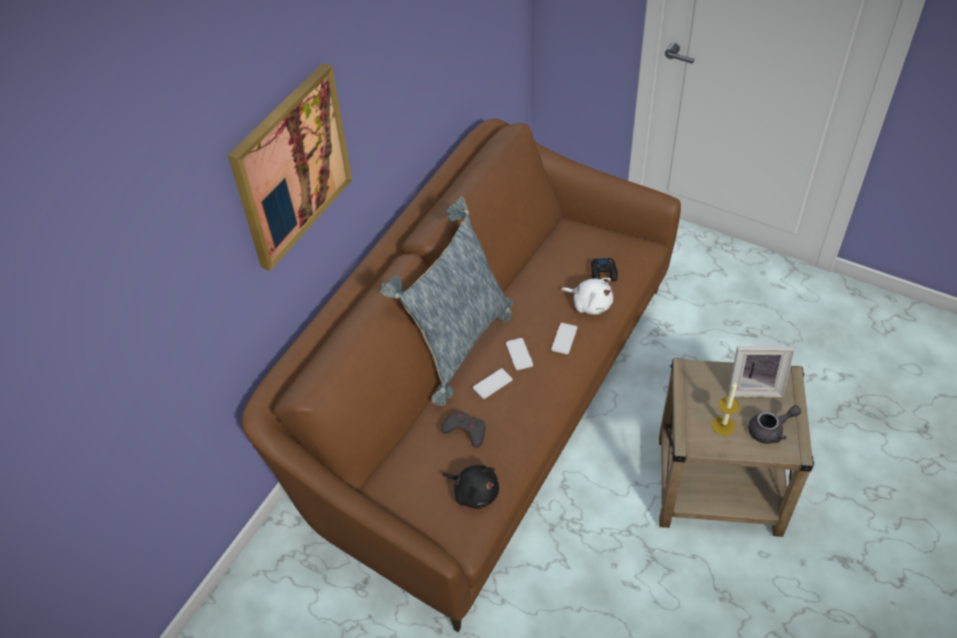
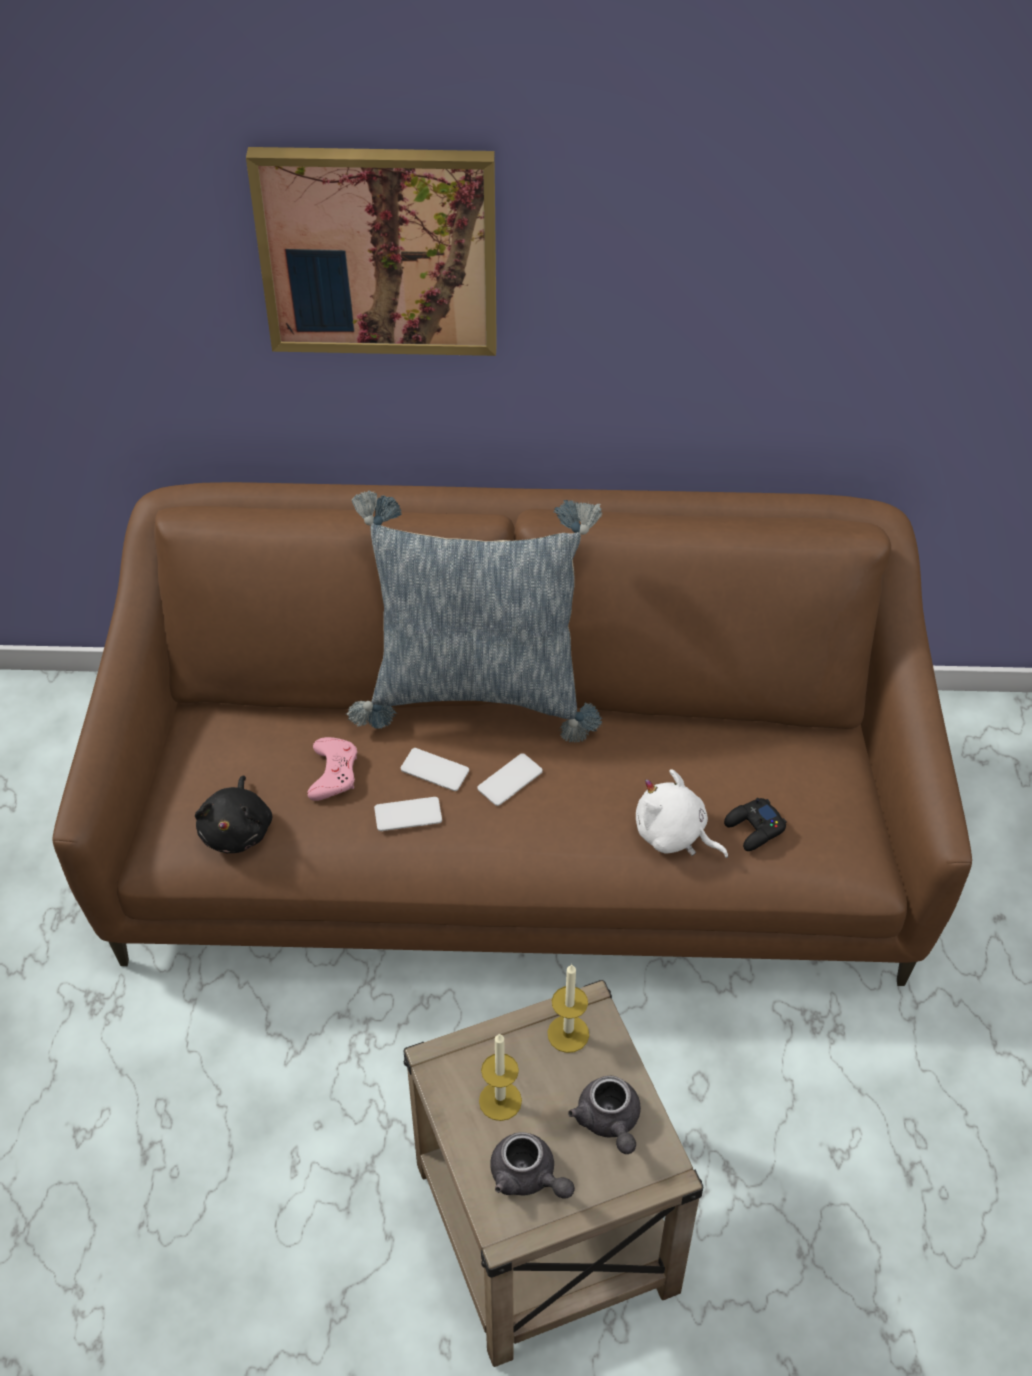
camera: 60 degrees right, 0 degrees up
(465, 430) = (333, 773): grey game controller -> pink game controller
(564, 339) = (576, 826): phone -> phone (408, 815)
(590, 304) = (674, 834): white plush toy -> white plush toy turned 120 degrees clockwise
(698, 383) = (568, 1033): none -> candle
(754, 387) = (609, 1122): picture frame -> grey teapot

